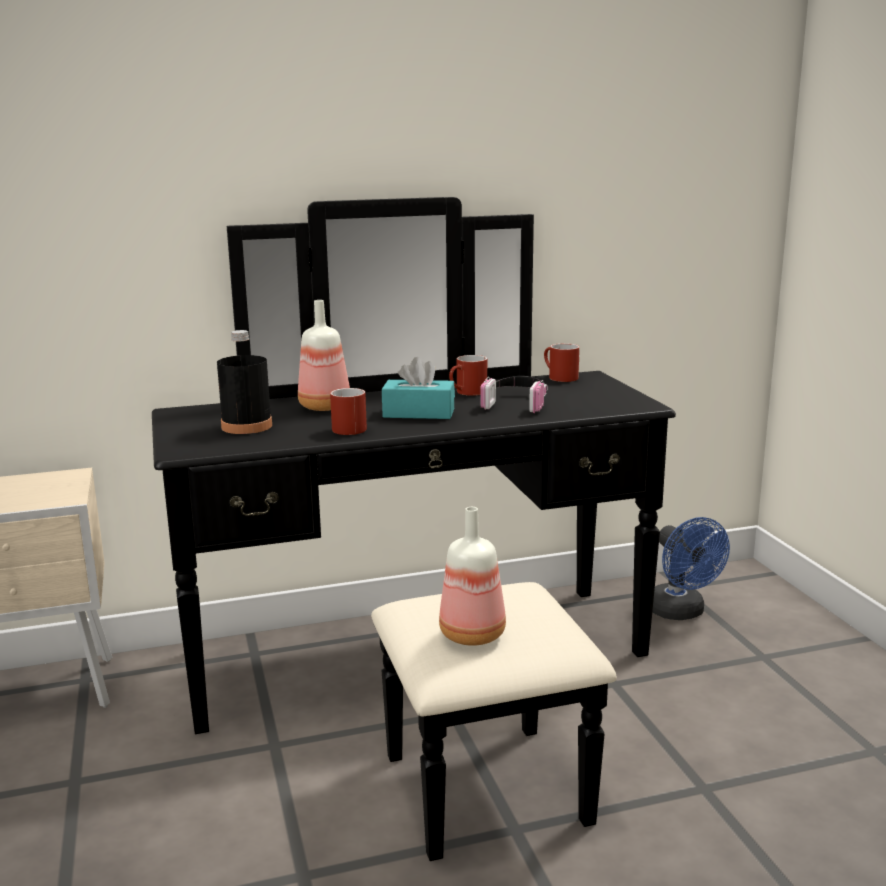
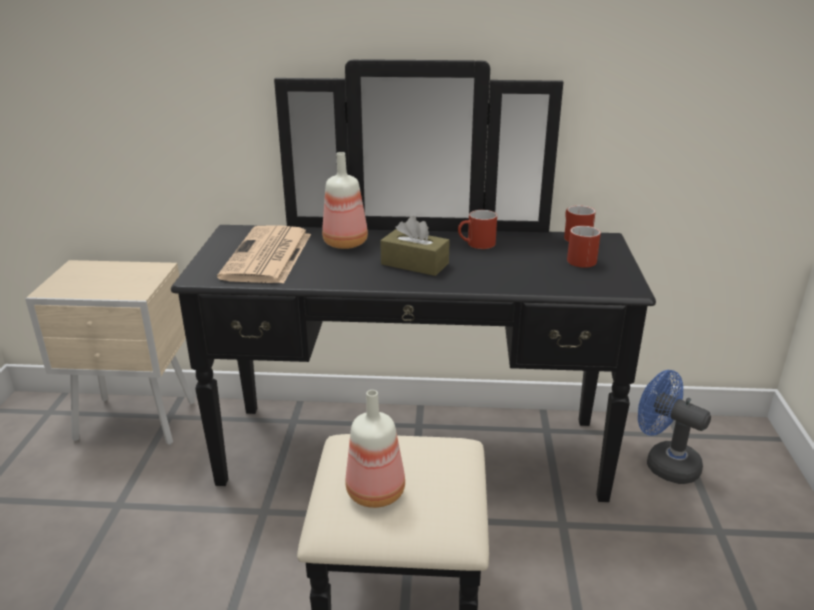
camera: 20 degrees right, 10 degrees up
(247, 426) = (268, 256): black bottle -> newspaper
(349, 427) = (344, 272): red mug -> red mug (582, 259)
(418, 413) = (414, 264): turquoise tissue box -> brown tissue box
(516, 403) = (509, 265): headphones -> none
(681, 612) = (664, 463): blue fan -> blue fan turned 135 degrees clockwise

